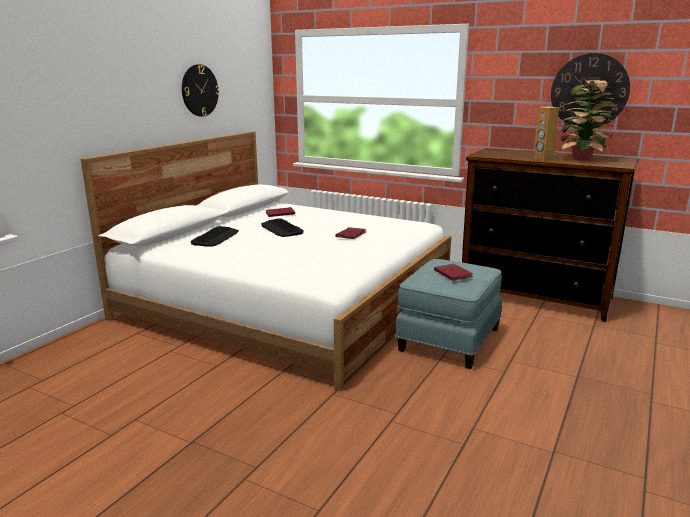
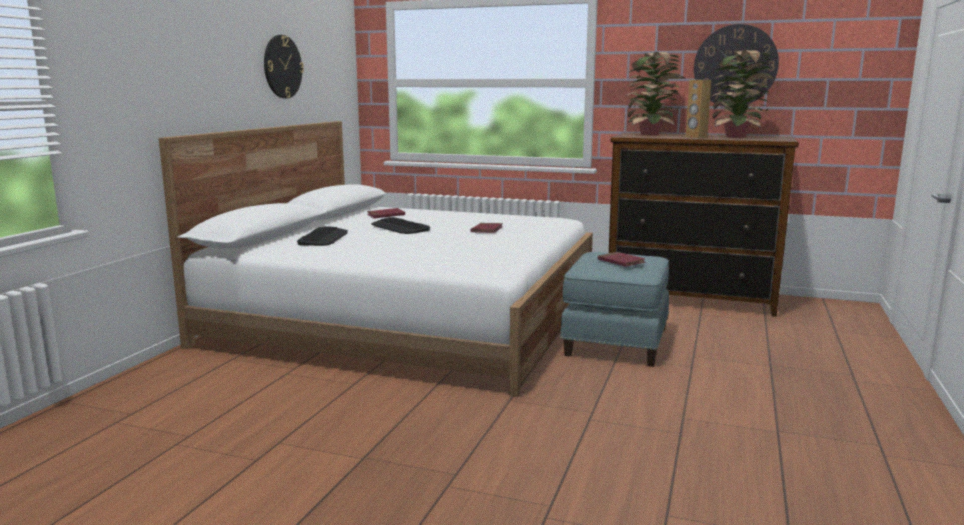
camera: 10 degrees left, 5 degrees down
(507, 152) = (651, 134): none -> potted plant

